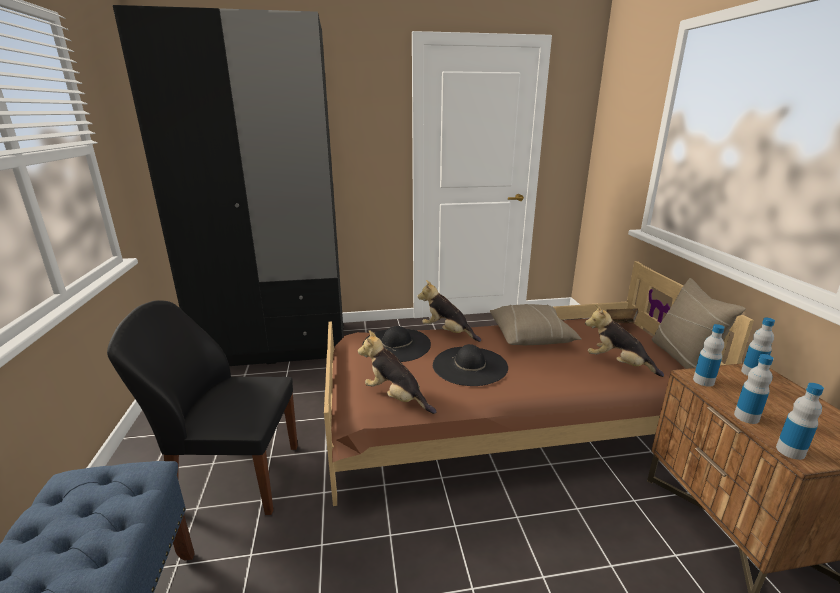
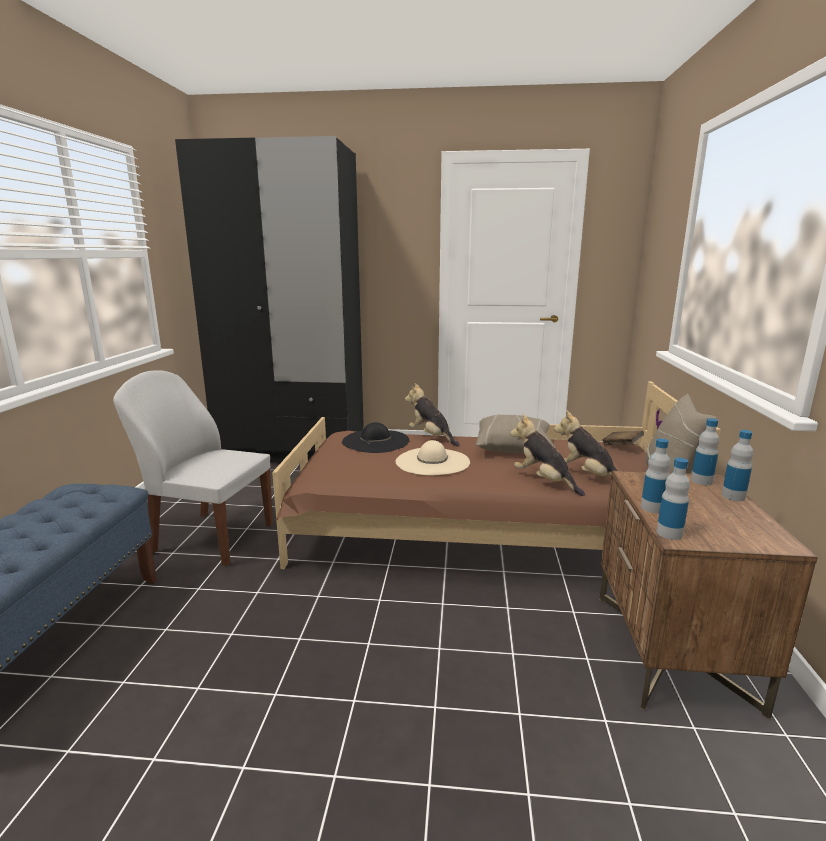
camera: 15 degrees right, 5 degrees down
(235, 477) = (211, 537): black chair -> white chair
(396, 398) = (347, 476): plush toy -> plush toy (544, 481)
(470, 366) = (432, 461): black hat -> beige hat
(703, 381) = (637, 481): bottle -> bottle (733, 496)

